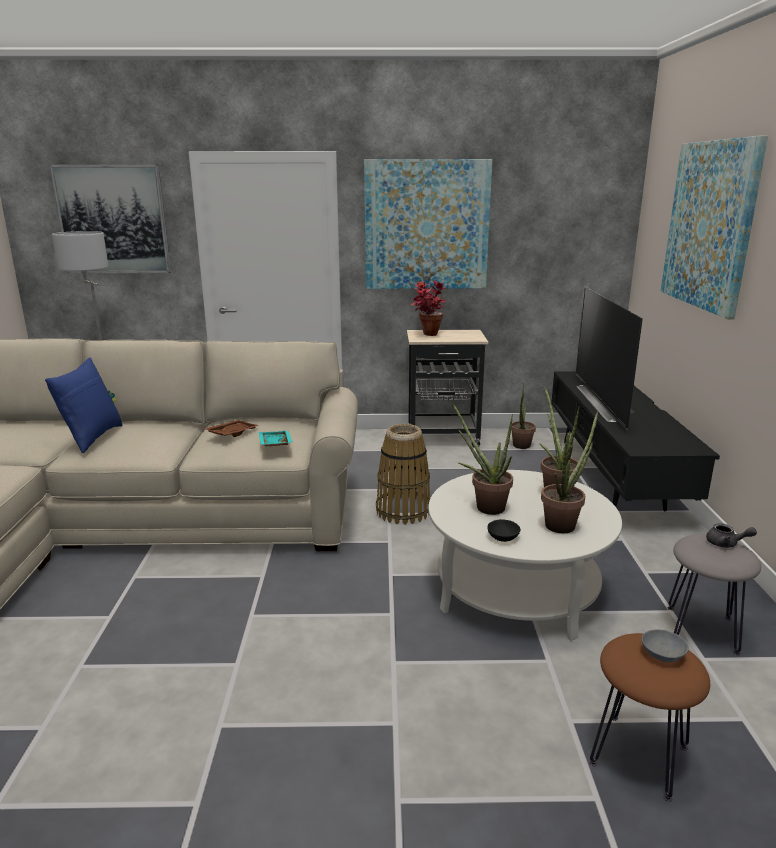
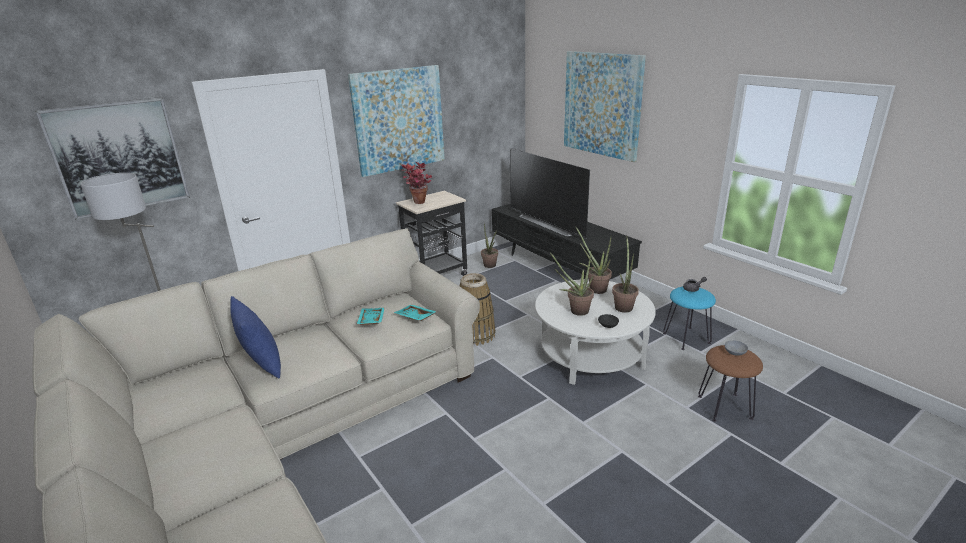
camera: 35 degrees left, 5 degrees up
(232, 434) = (371, 320): brown tray -> turquoise tray
(702, 629) = (686, 338): grey stool -> turquoise stool

